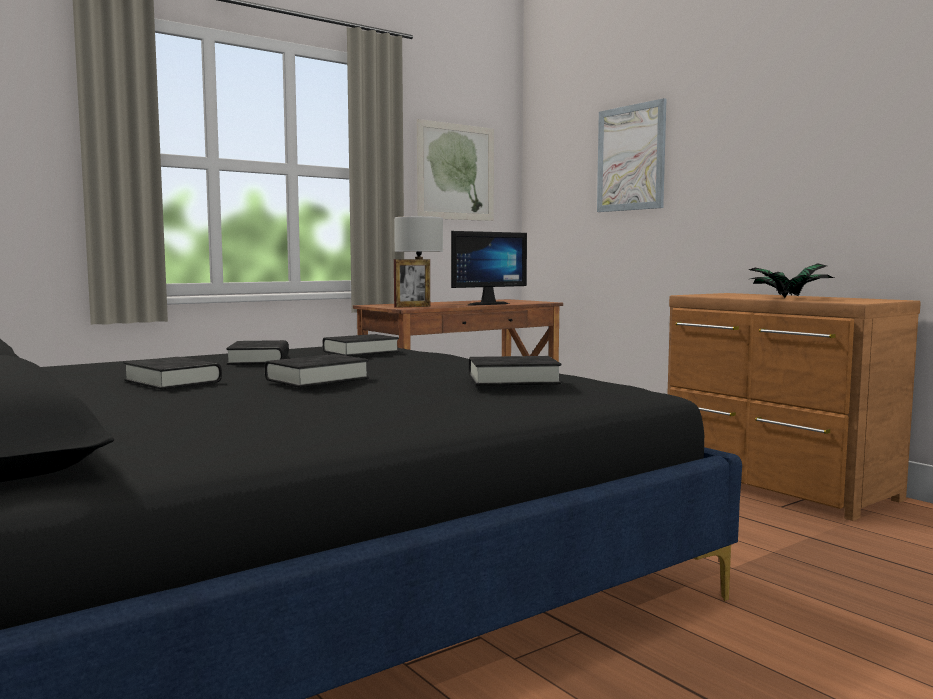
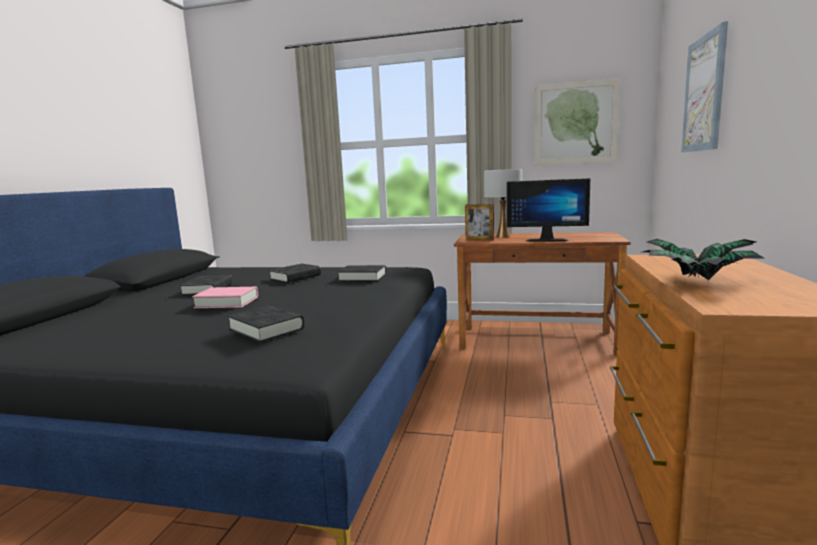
camera: 50 degrees right, 5 degrees up
(317, 379) = (227, 302): black book -> pink book

